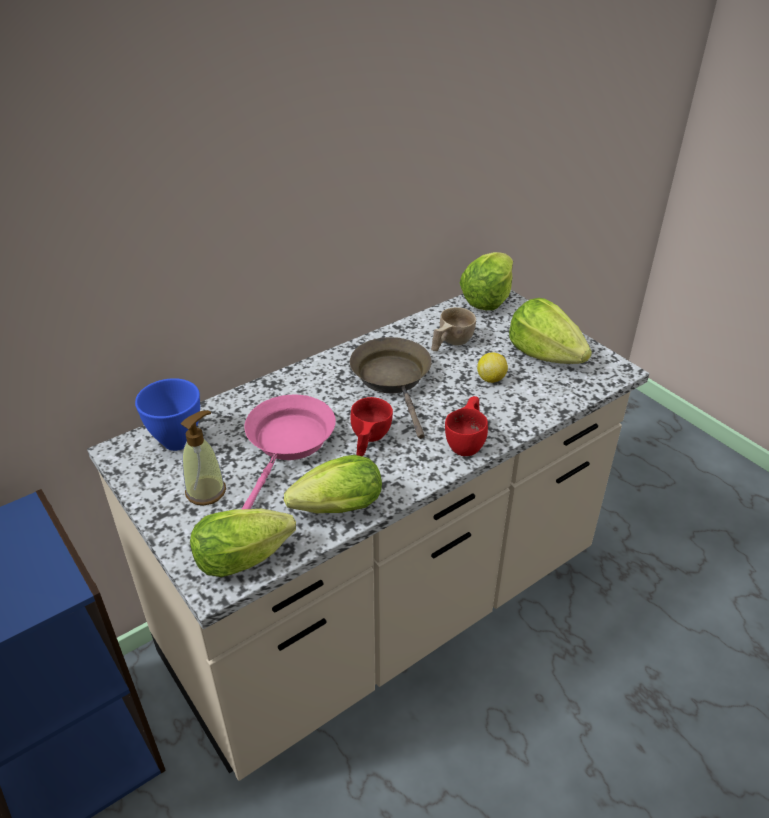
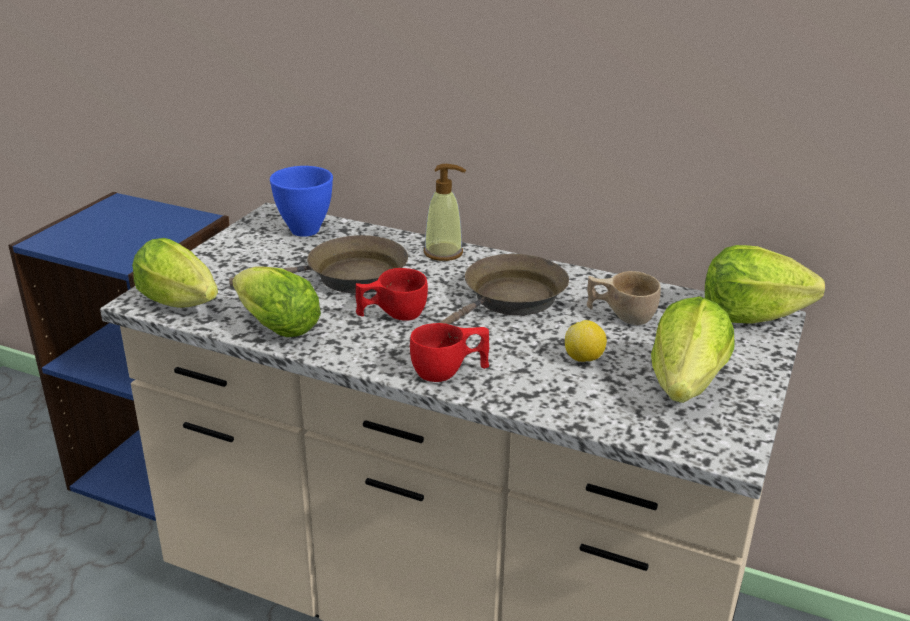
camera: 60 degrees right, 10 degrees down
(206, 491) = (251, 262): soap dispenser -> soap dispenser (443, 253)
(288, 443) = (348, 277): pink frying pan -> brown frying pan

